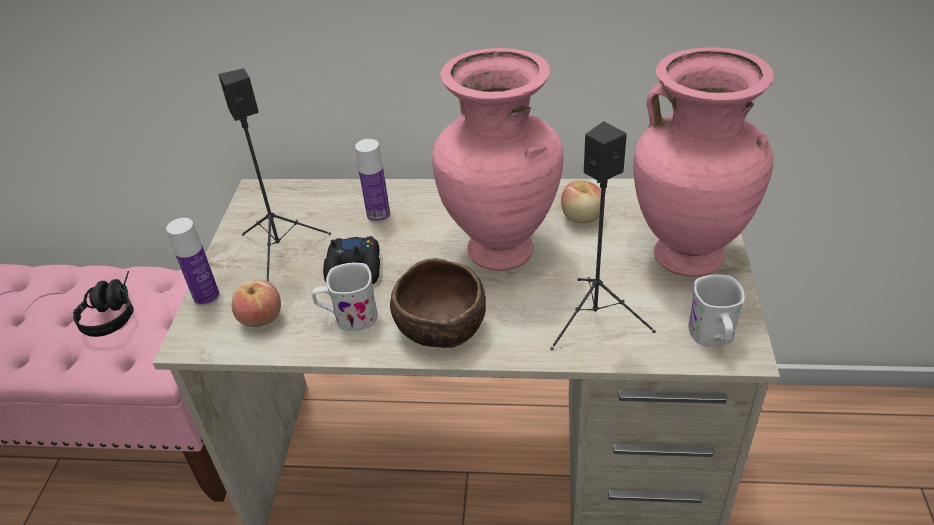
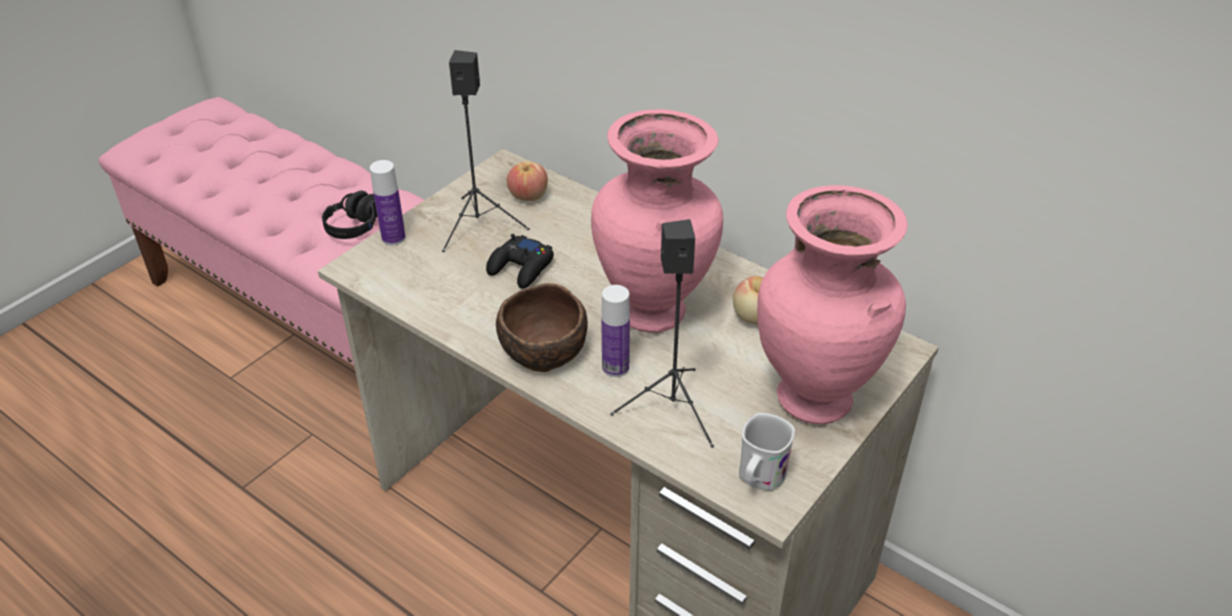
camera: 30 degrees right, 0 degrees up
(261, 318) = (417, 275): apple -> apple (528, 196)
(348, 317) = (480, 306): white mug -> none
(378, 215) = (581, 232): bottle -> bottle (615, 367)

